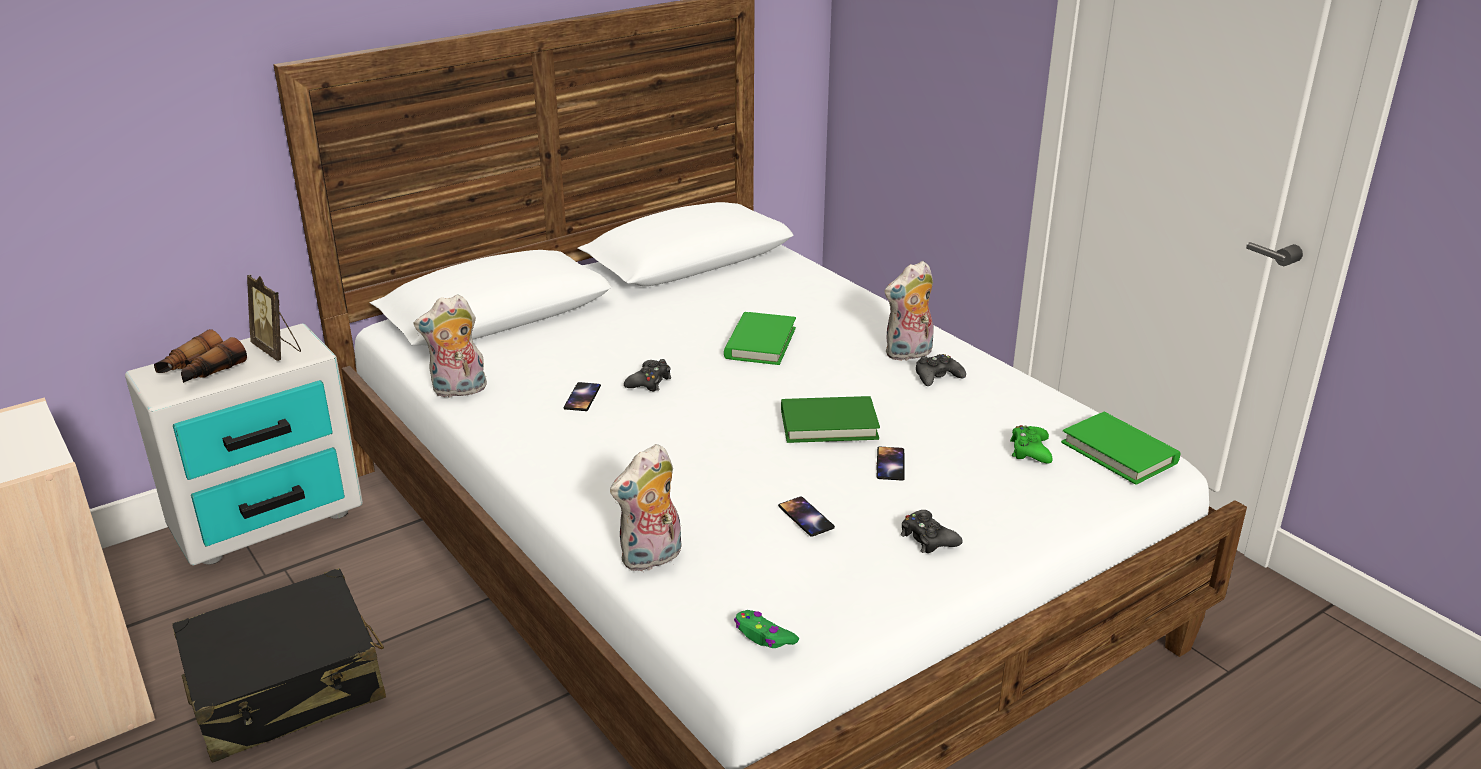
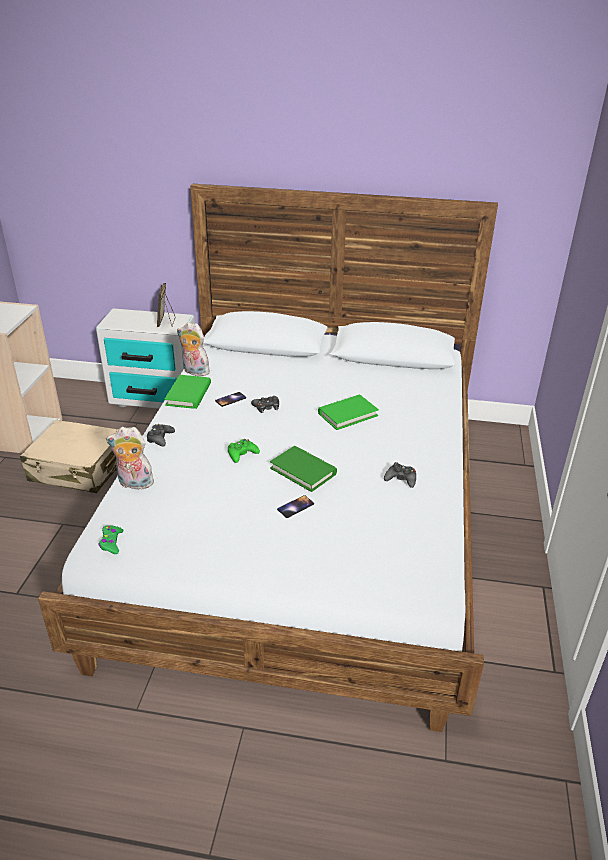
camera: 45 degrees right, 5 degrees up
(200, 371) = (131, 319): binoculars -> none
(287, 687) = (79, 469): black suitcase -> beige suitcase
(806, 517) = (212, 505): phone -> none
(908, 354) = (409, 459): plush toy -> none
(928, 539) = (245, 551): black game controller -> black game controller (160, 438)
(1030, 451) = (373, 544): green game controller -> green game controller (242, 454)
(1119, 452) = (419, 577): green book -> green book (188, 394)

